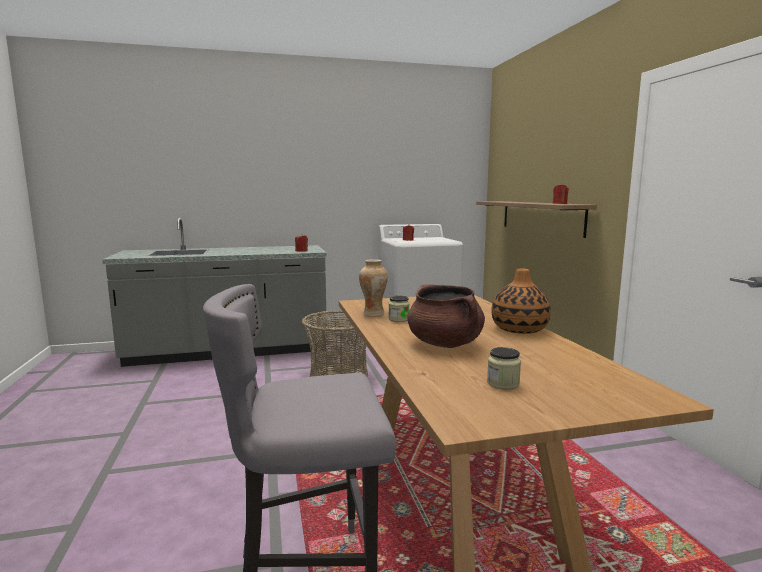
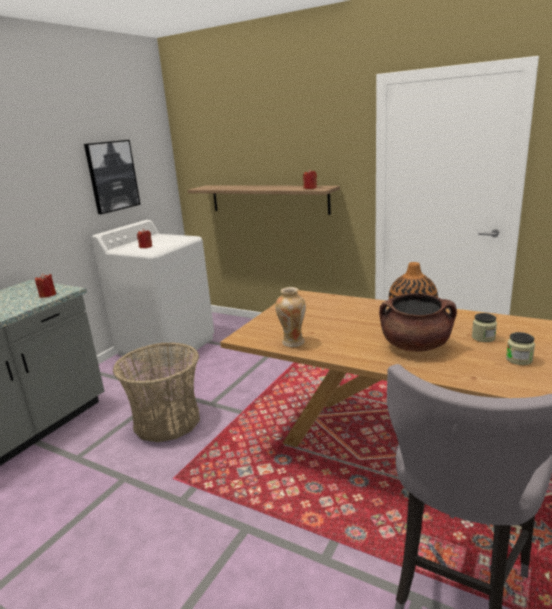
camera: 45 degrees left, 10 degrees up
(398, 319) = (326, 338): jar -> jar (483, 338)
(412, 181) = (112, 176): none -> picture

